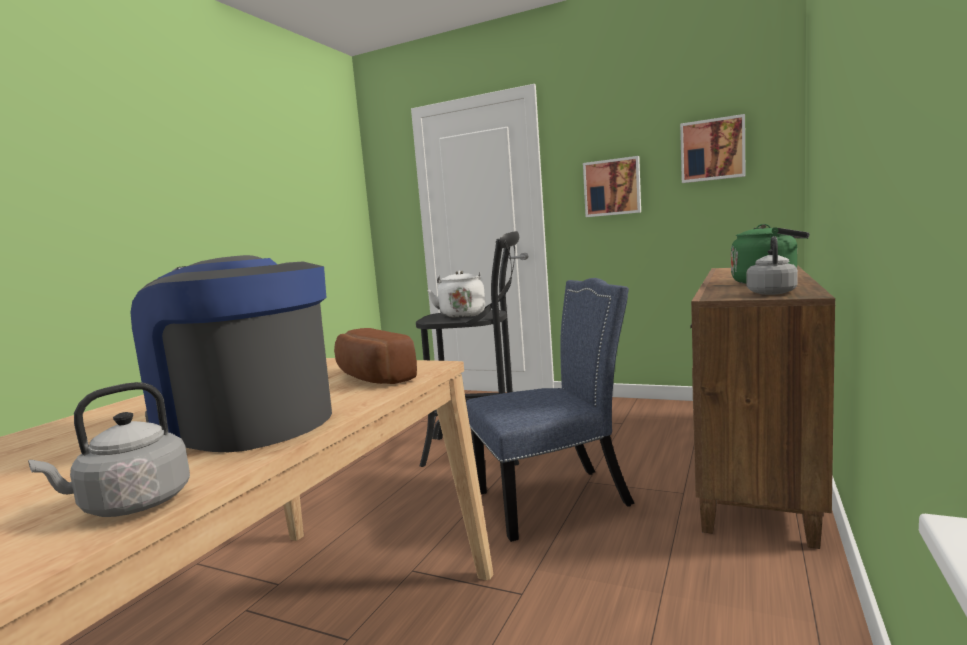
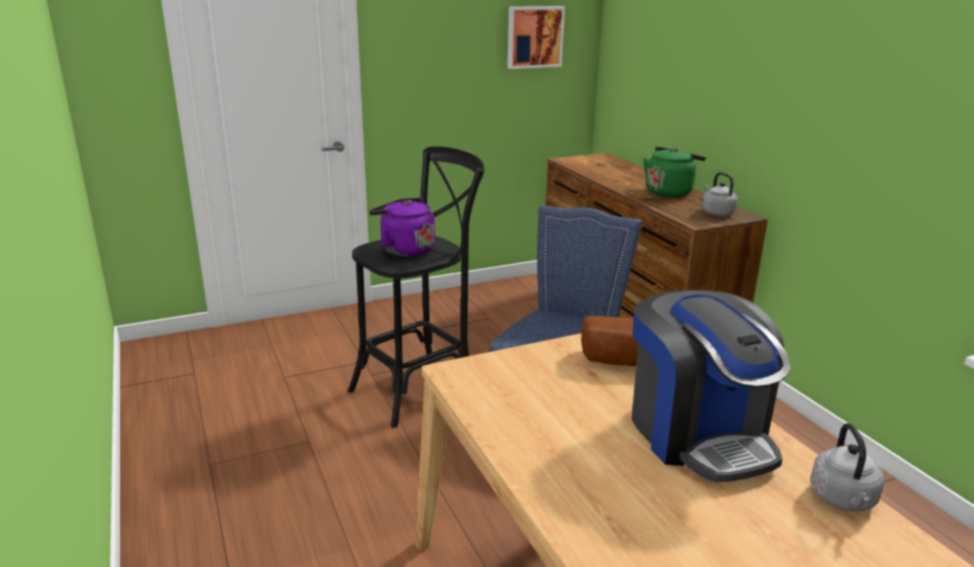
camera: 50 degrees left, 15 degrees up
(244, 424) = (698, 434): coffee machine -> coffee machine turned 90 degrees counterclockwise
(461, 315) = (404, 249): white kettle -> purple kettle
(612, 187) = (441, 67): picture -> none

